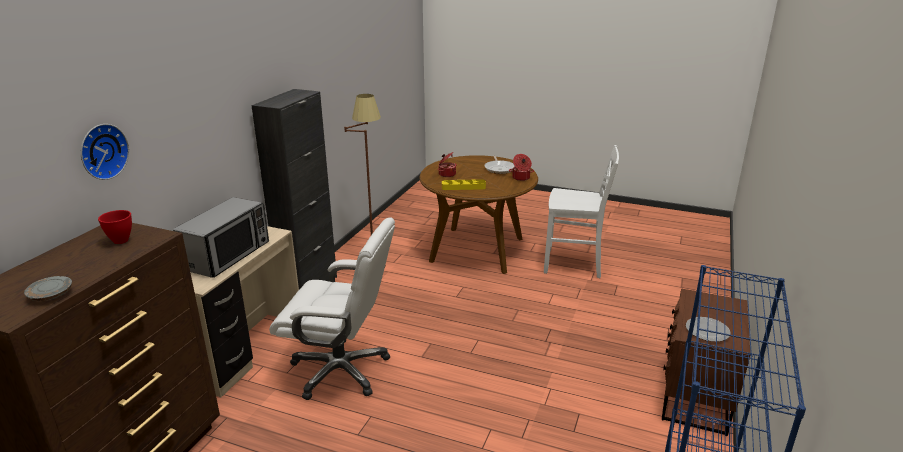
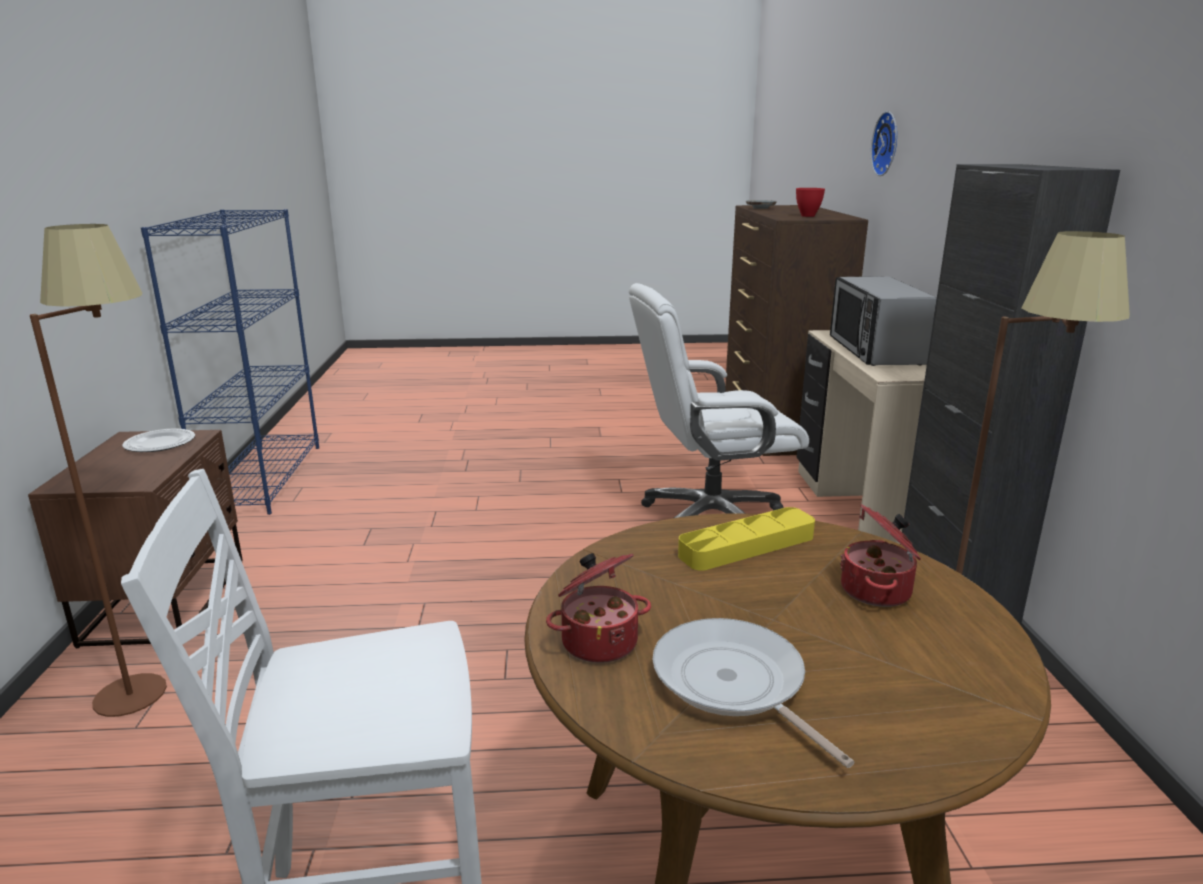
camera: 155 degrees right, 5 degrees down
(666, 339) = (160, 694): none -> brown floor lamp

